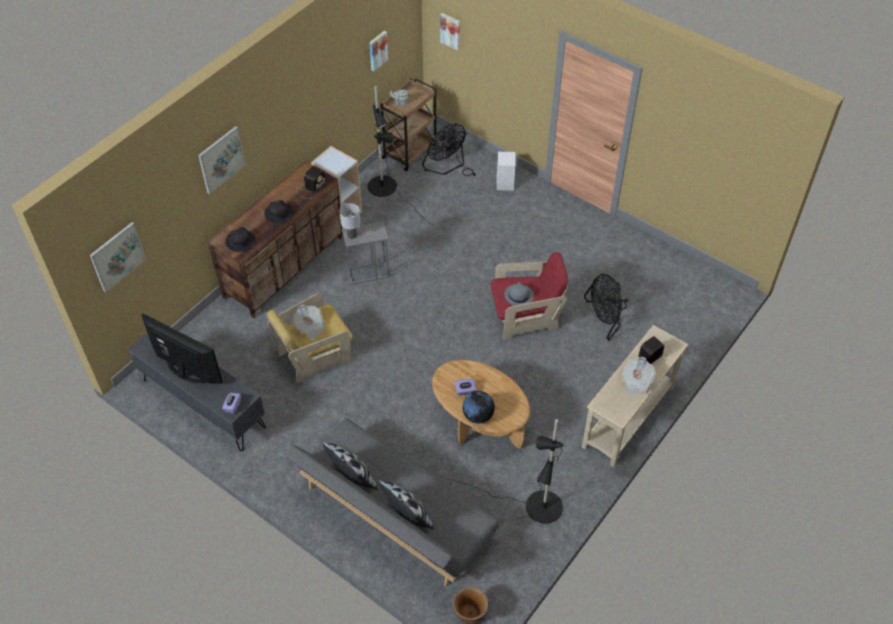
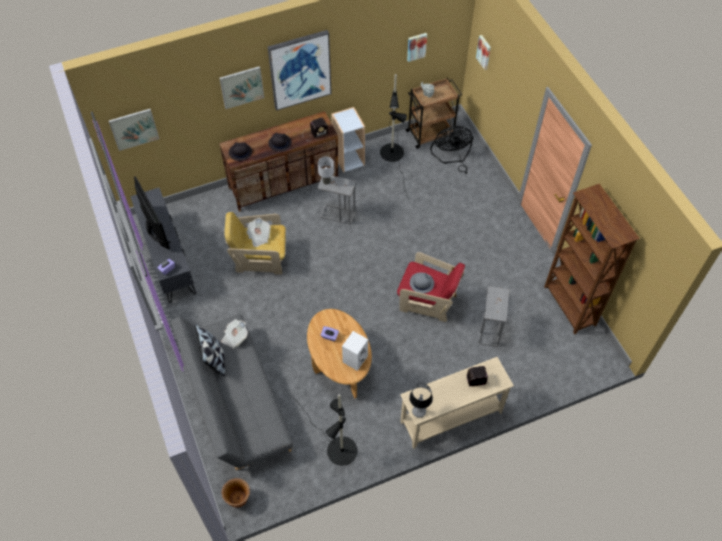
camera: 30 degrees right, 5 degrees up
(275, 116) = (300, 69): none -> picture
(408, 516) = (231, 406): pillow -> none
(478, 415) = (326, 359): globe -> none
(504, 183) = (484, 189): white speaker -> white speaker (355, 358)
(606, 316) = (490, 330): black fan -> grey side table
(617, 414) = (418, 412): none -> table lamp
(636, 382) = (451, 394): newspaper -> newspaper (235, 337)
(664, 258) = (569, 306): none -> brown bookcase

